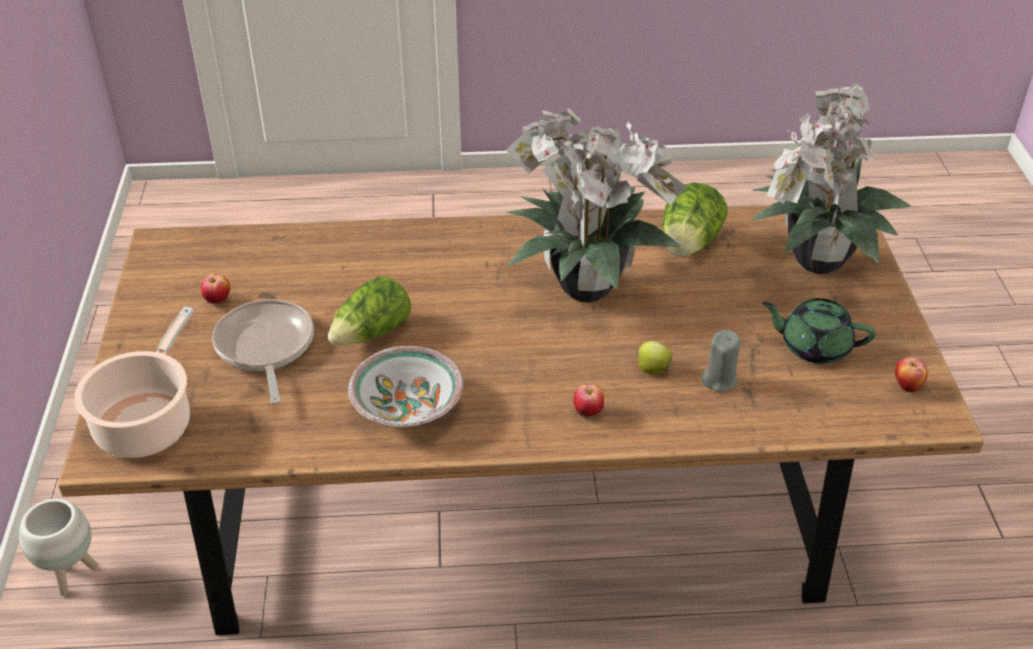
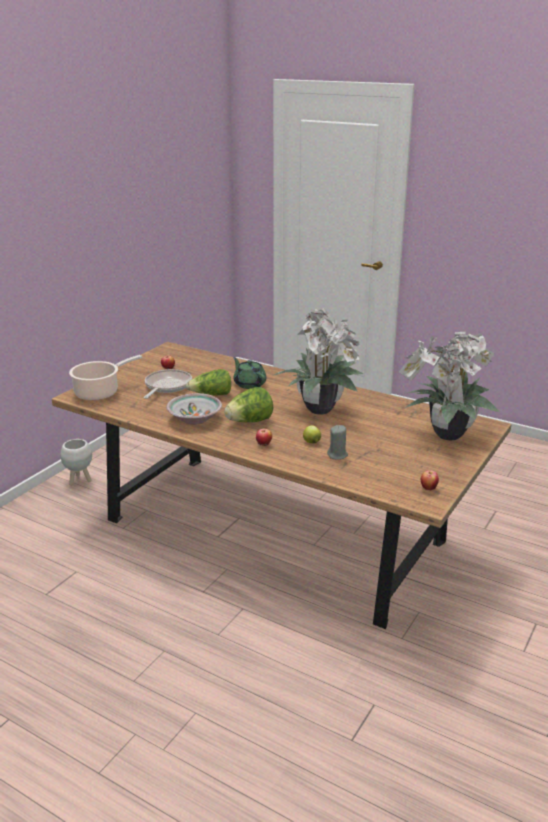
camera: 35 degrees right, 15 degrees down
(689, 245) = (390, 410): lettuce -> lettuce (249, 421)
(813, 346) = (401, 460): green teapot -> green teapot (249, 384)

